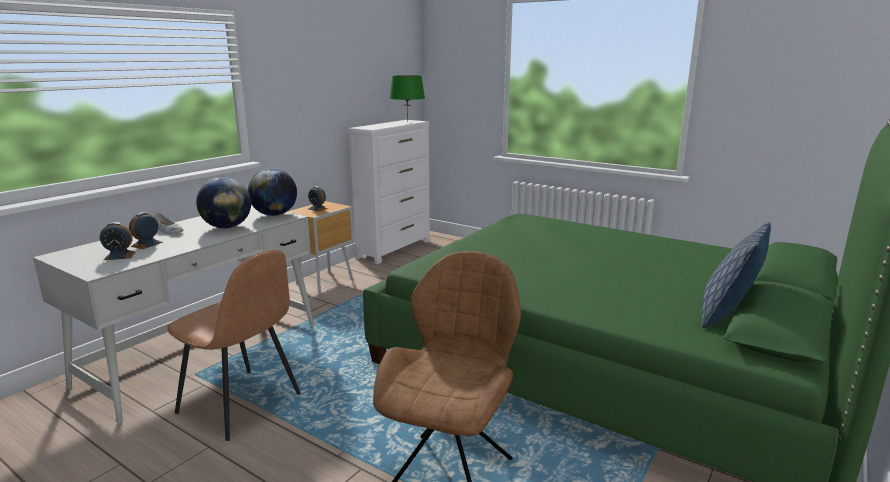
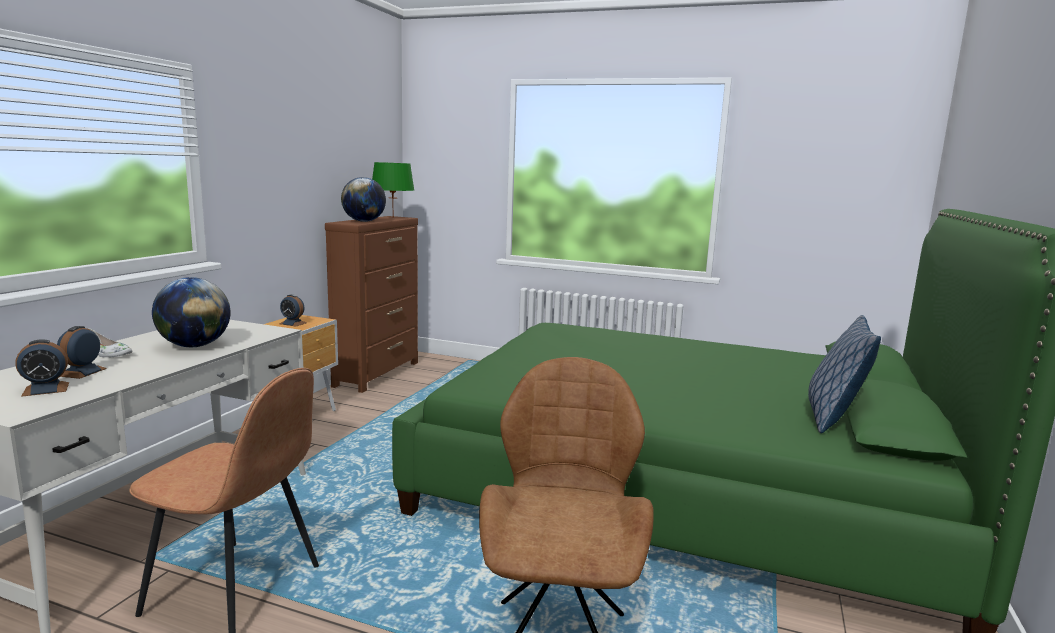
camera: 15 degrees left, 5 degrees down
(274, 215) = (254, 329): globe -> globe (364, 221)
(395, 249) = (378, 374): white dresser -> brown dresser

